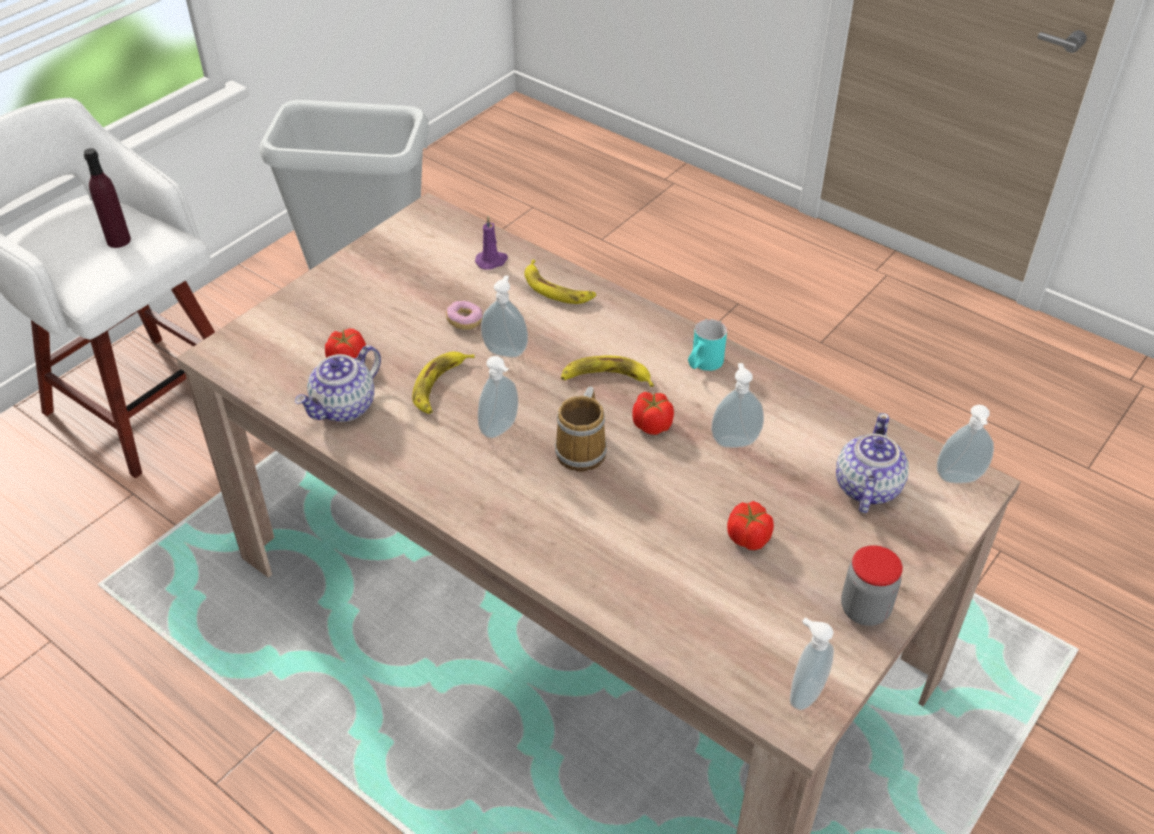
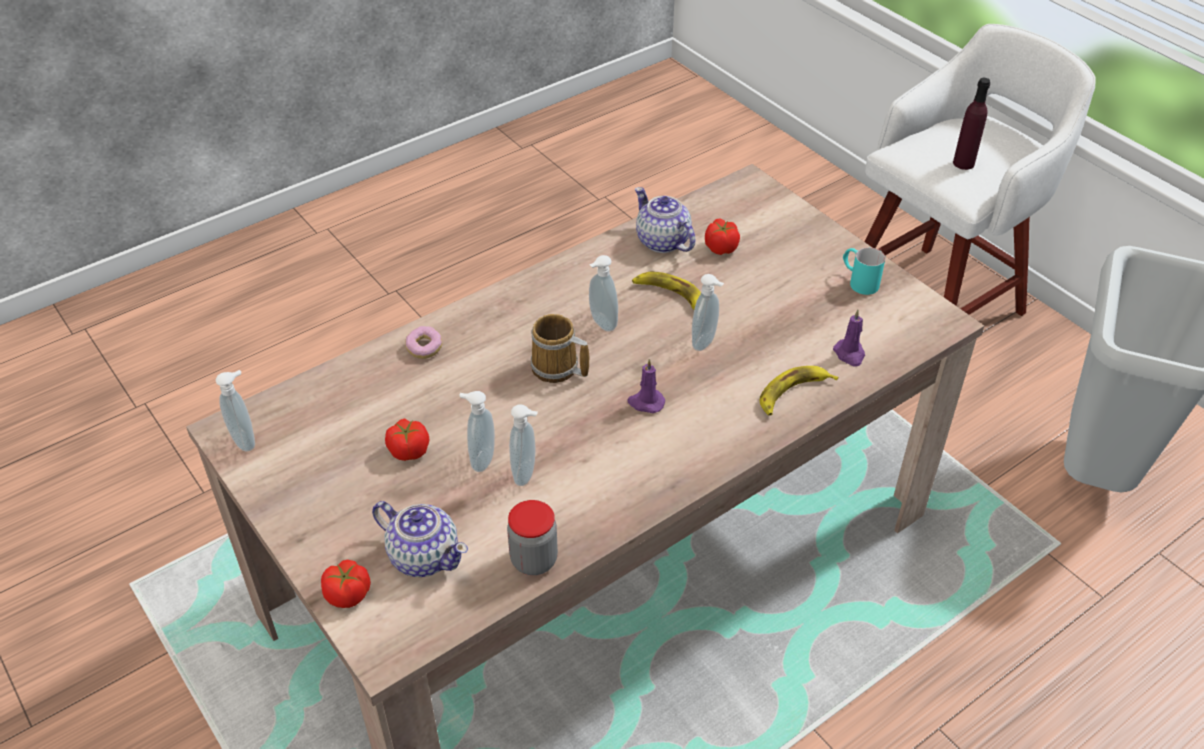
camera: 105 degrees right, 0 degrees up
(464, 321) = (756, 322): donut -> donut (424, 348)
(606, 378) = (645, 402): banana -> purple candle
(652, 424) = (571, 420): tomato -> tomato (348, 594)
(703, 365) = (641, 479): turquoise mug -> turquoise mug (858, 281)
(864, 609) = (295, 504): jar -> jar (534, 560)
(959, 480) = (397, 639): soap dispenser -> soap dispenser (481, 459)

